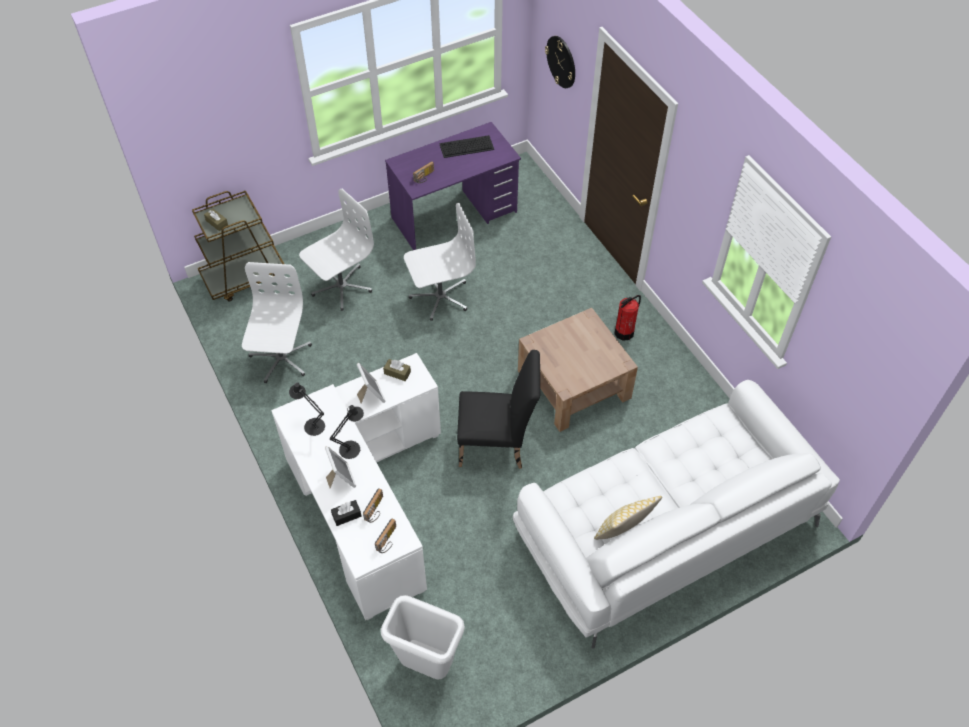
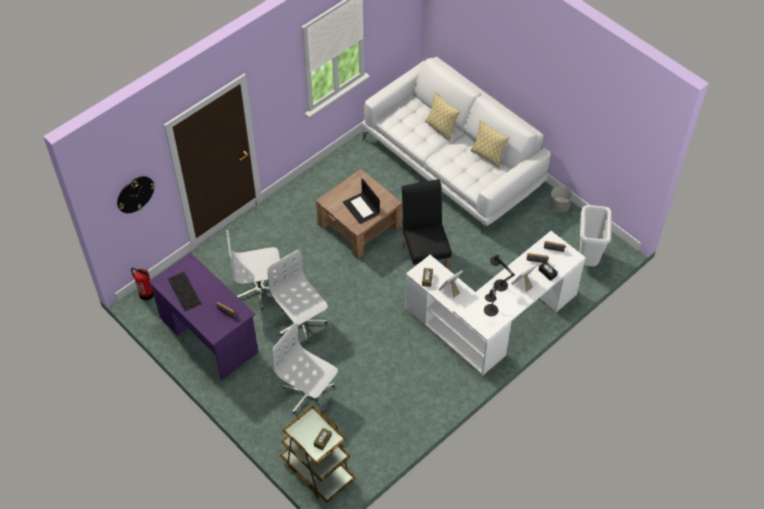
camera: 105 degrees left, 0 degrees up
(281, 358) = (393, 413): white office chair -> white office chair (260, 289)
(543, 658) = (559, 206): none -> grey planter
(564, 353) = (361, 208): none -> laptop
(624, 332) = (304, 204): fire extinguisher -> fire extinguisher (146, 293)
(694, 481) = (440, 128): none -> pillow

